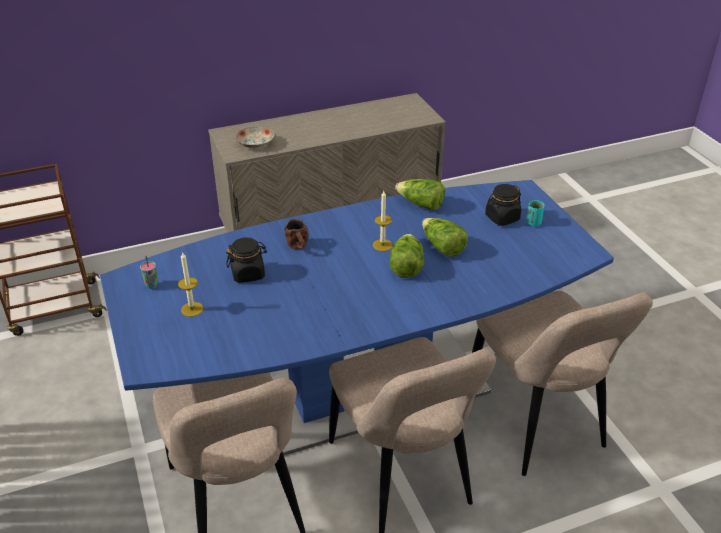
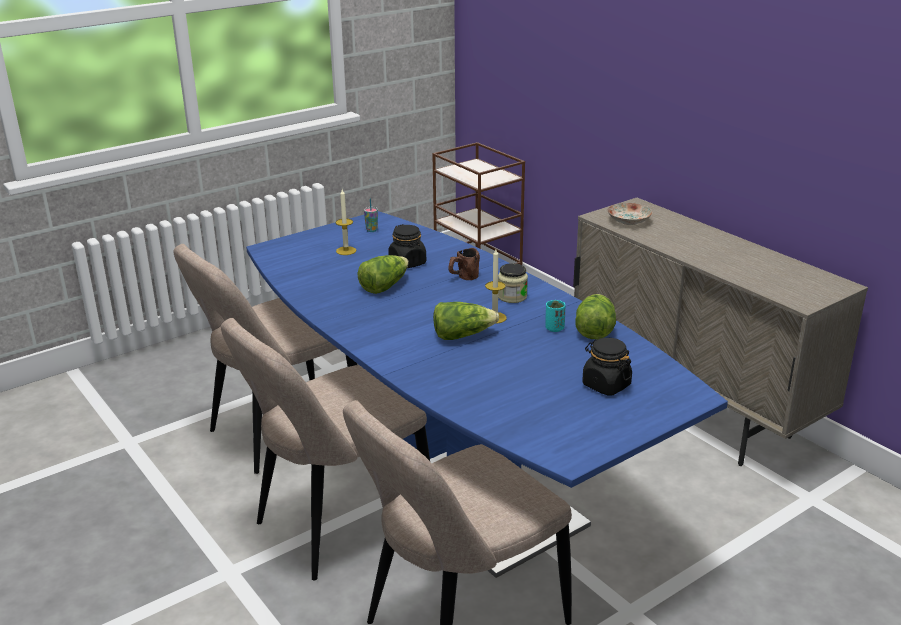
camera: 75 degrees right, 10 degrees down
(349, 229) = (512, 297): none -> jar
(442, 247) = (513, 352): lettuce -> lettuce (384, 286)
(533, 223) = (612, 409): turquoise cup -> turquoise cup (554, 328)

